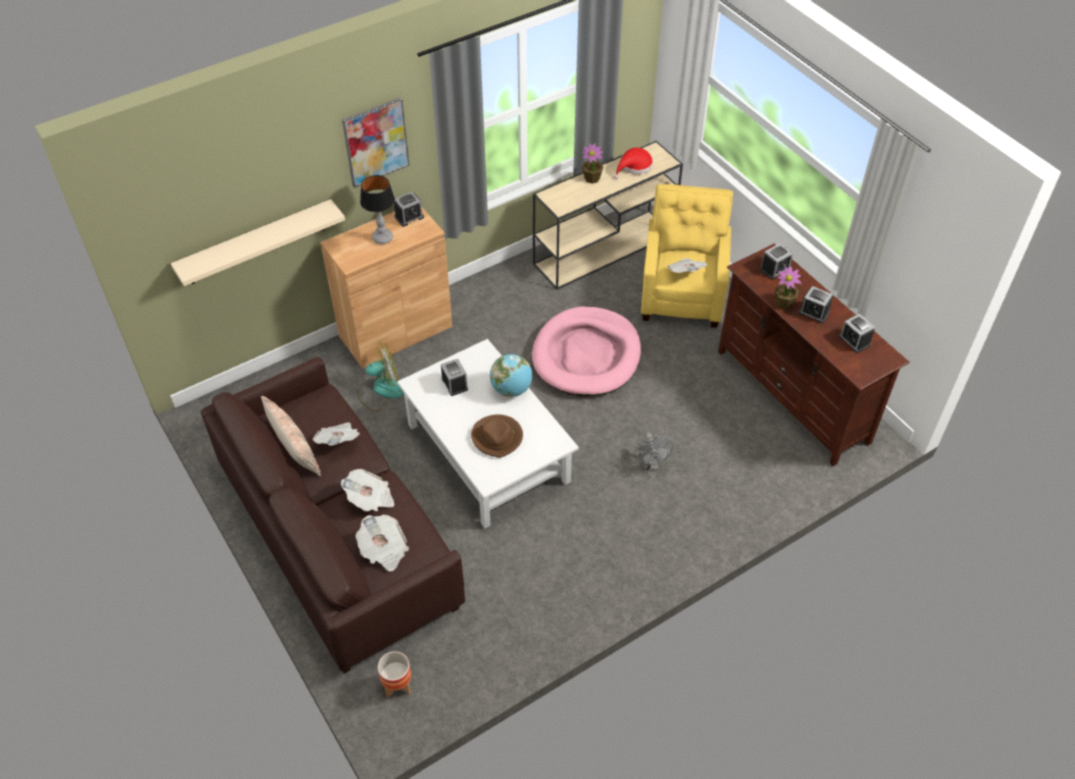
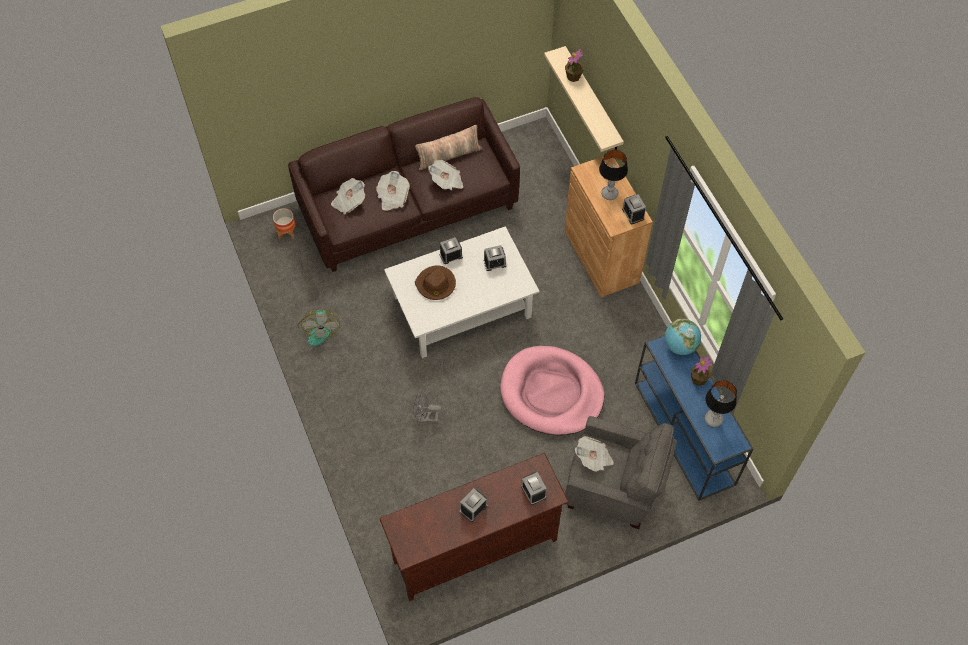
camera: 100 degrees right, 10 degrees up
(376, 142) = (649, 152): picture -> none
(380, 390) = (538, 241): fan -> fan (319, 329)
(511, 389) = (481, 300): globe -> globe (680, 346)
(605, 248) = (685, 434): beige console table -> blue console table
(634, 166) = (713, 419): red hat -> table lamp
(682, 295) = (614, 488): yellow armchair -> grey armchair
(784, 303) = (489, 486): potted plant -> potted plant (573, 76)
(854, 341) = (433, 531): alarm clock -> alarm clock (451, 255)

